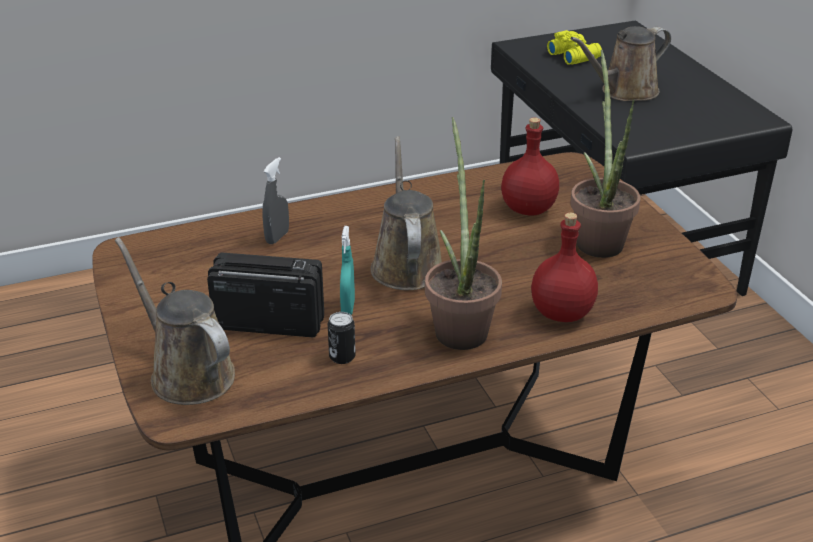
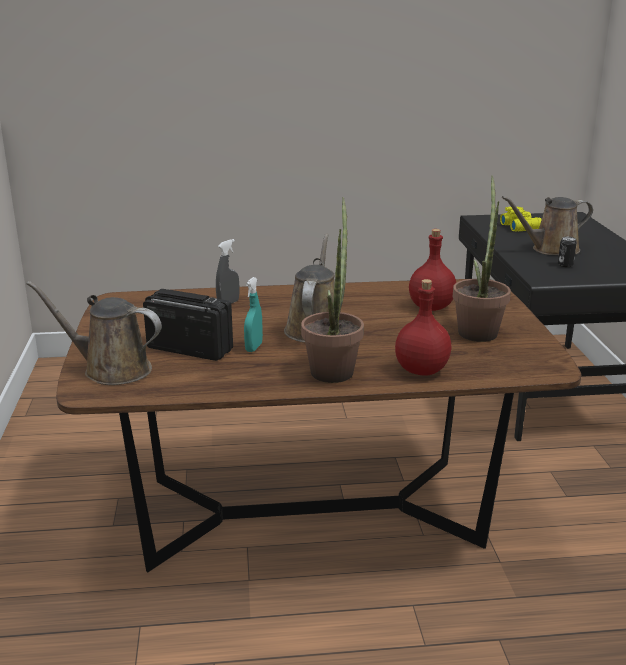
camera: 15 degrees right, 10 degrees down
(187, 373) = (111, 369): brown watering can -> brown watering can turned 45 degrees counterclockwise
(342, 357) = (230, 375): can -> can (565, 265)

